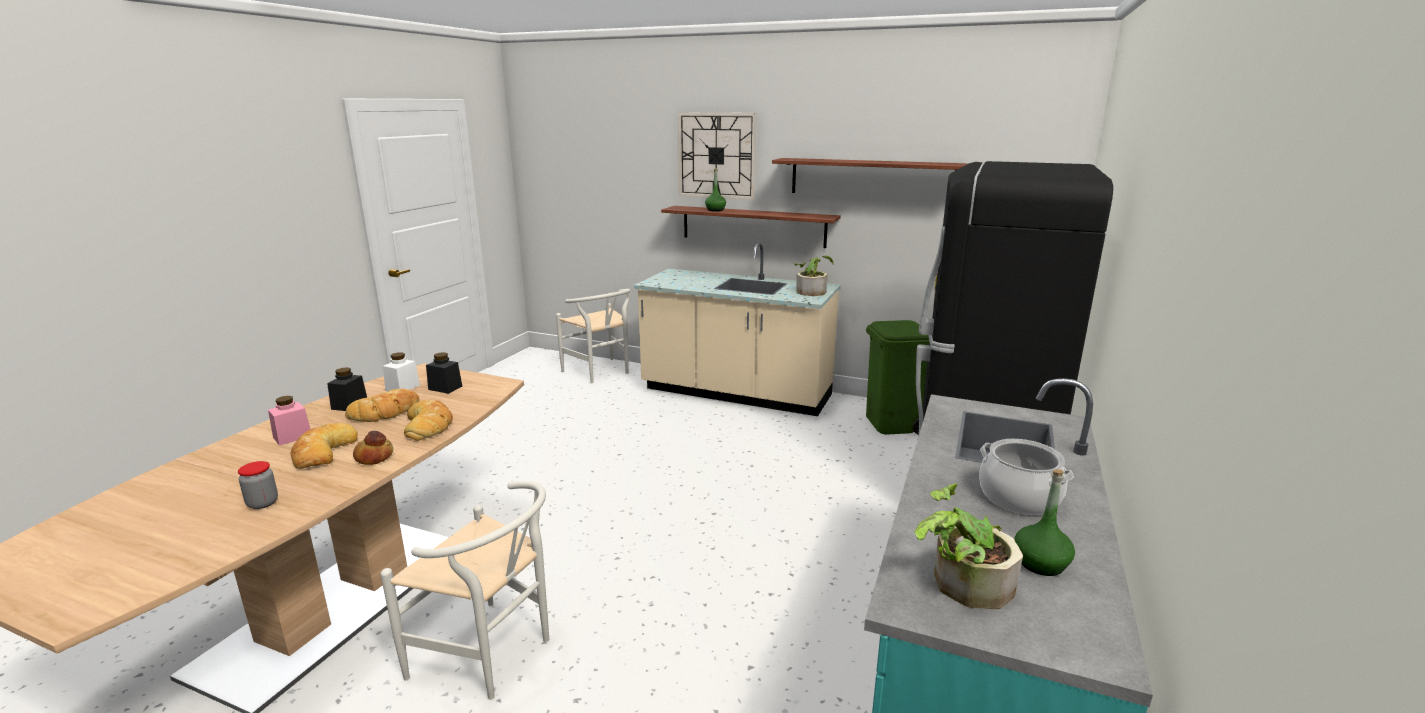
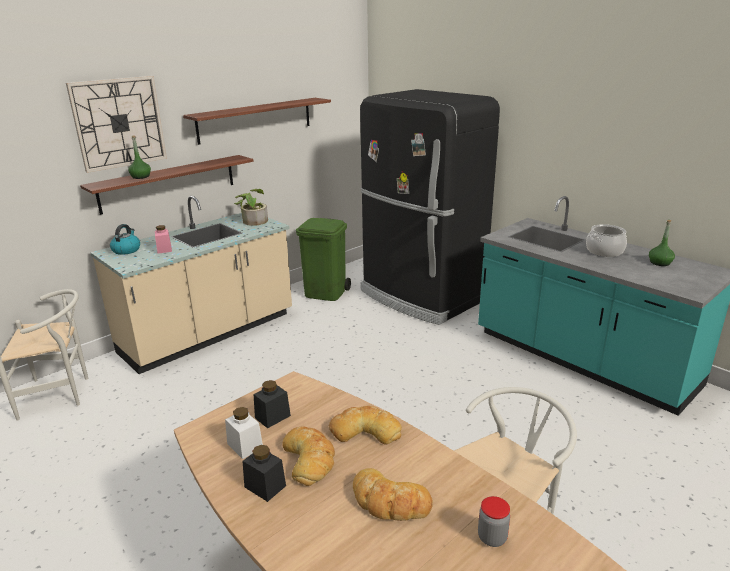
camera: 65 degrees left, 5 degrees up
(292, 437) = (332, 529): pink jar -> pink jar (164, 249)
(375, 457) = (421, 464): bread -> none
(683, 274) = (126, 250): none -> kettle
(961, 584) = (676, 280): potted plant -> none

